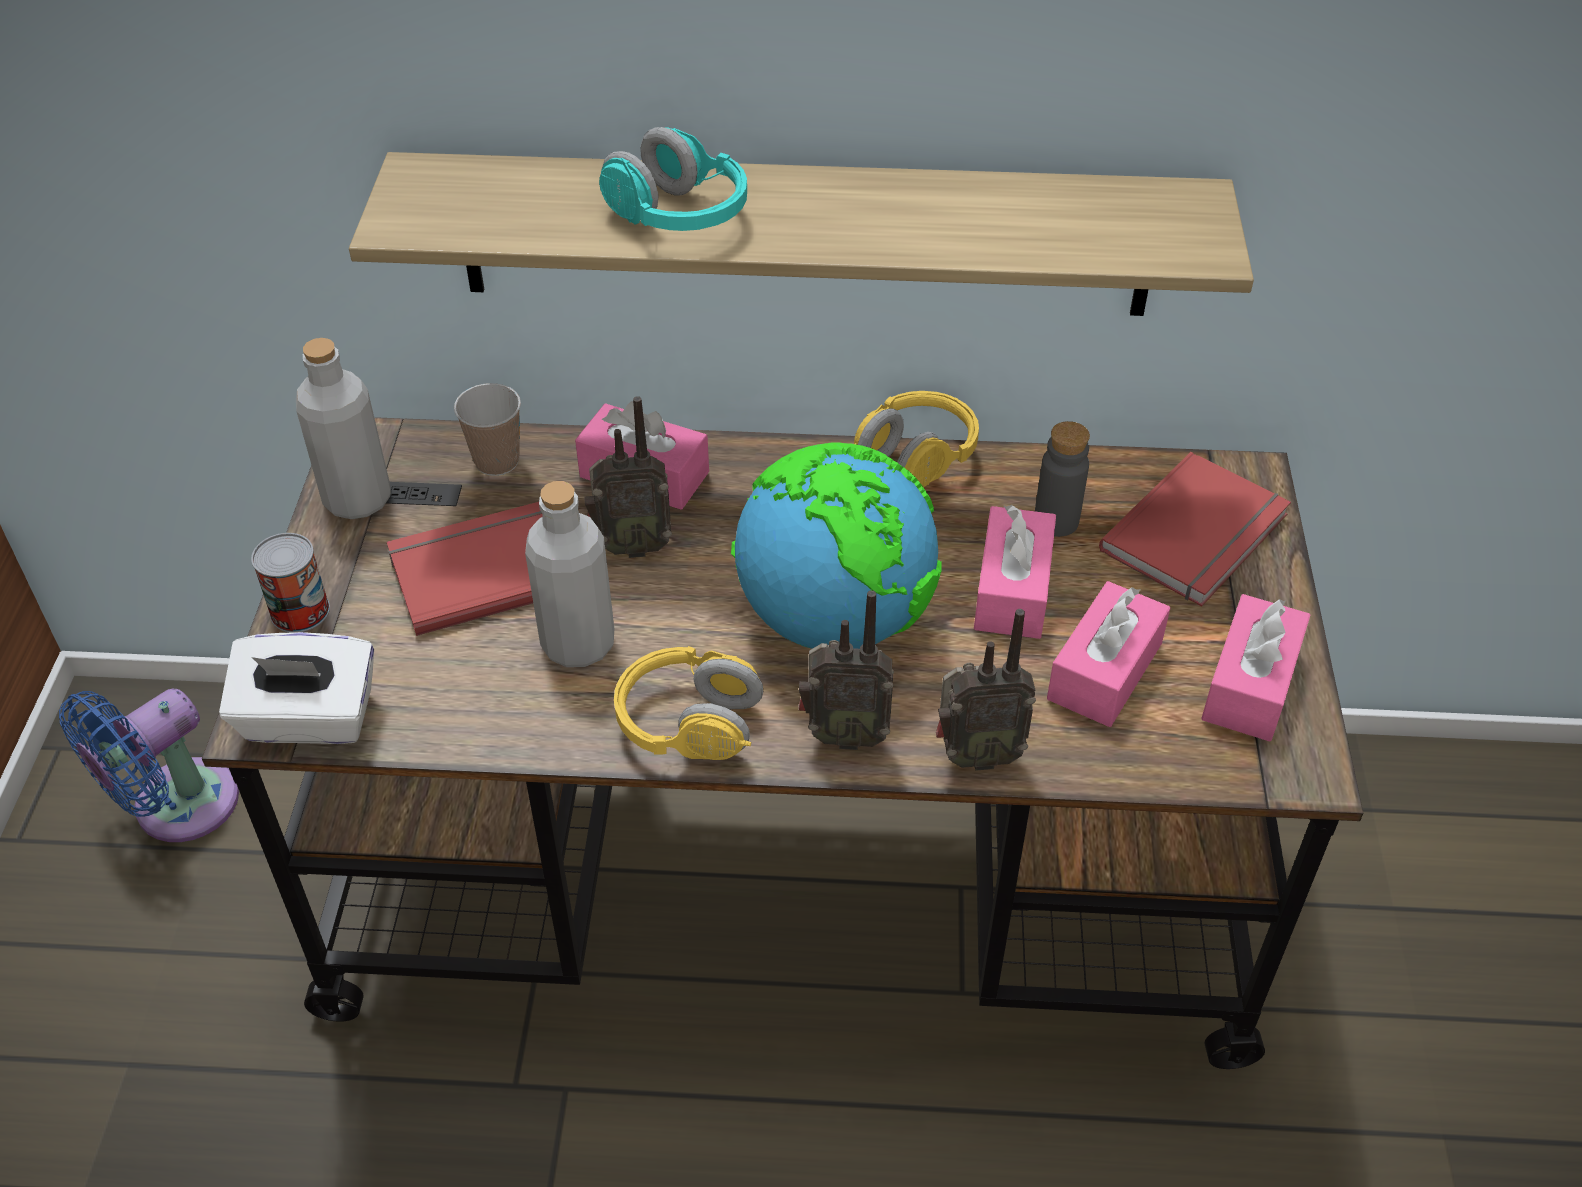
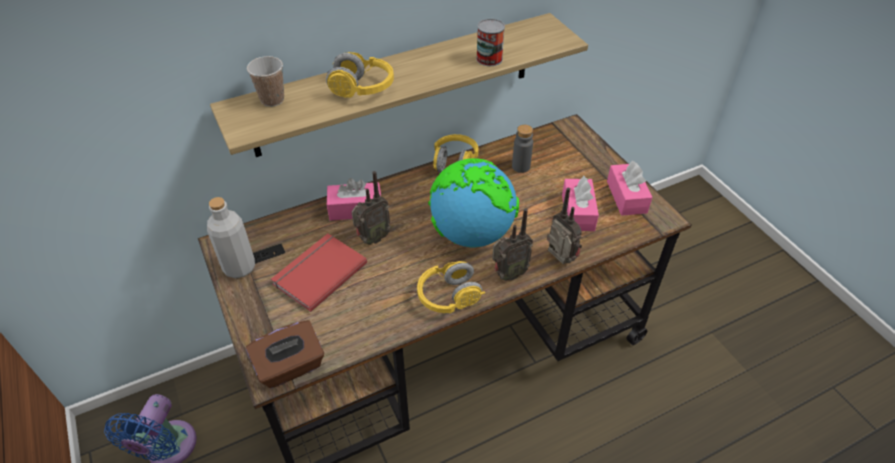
camera: 30 degrees left, 0 degrees up
(300, 611) = (250, 324): can -> can (489, 59)
(309, 719) = (290, 367): white tissue box -> brown tissue box
(497, 461) = (289, 228): cup -> cup (272, 100)
(578, 644) = (381, 285): grey bottle -> none
(677, 216) = (362, 89): turquoise headphones -> yellow headphones
(976, 755) = (559, 261): radio -> radio turned 90 degrees counterclockwise
(1012, 590) = (525, 197): pink tissue box -> none
(1199, 535) = (571, 152): red book -> none

